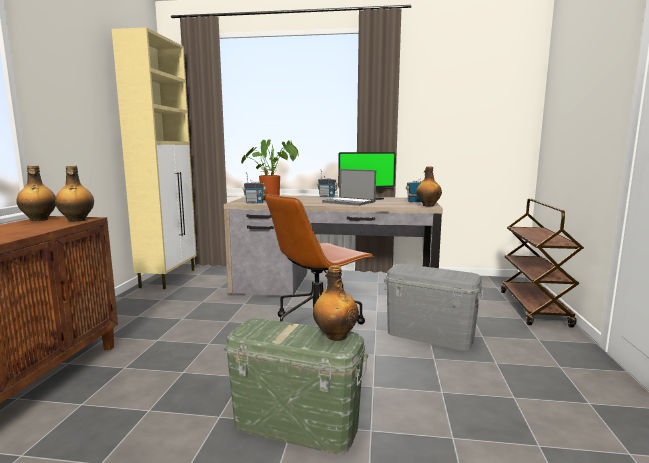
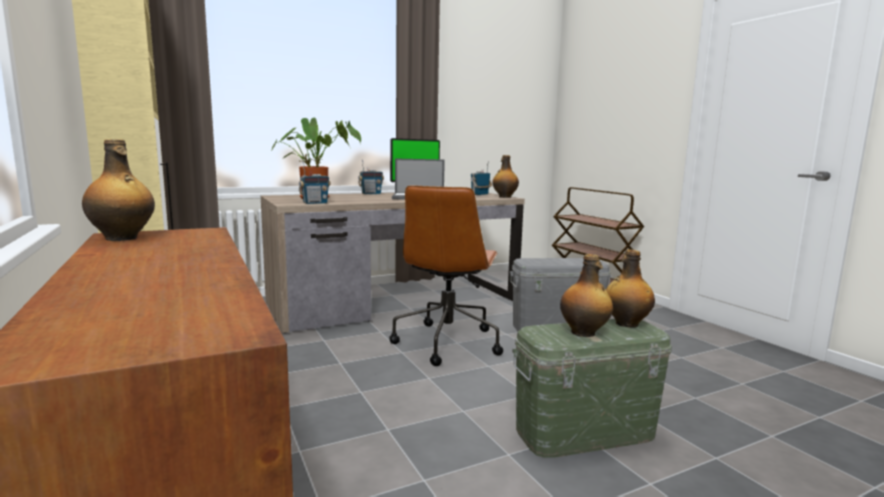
camera: 35 degrees left, 0 degrees up
(76, 220) = (202, 234): bottle -> bottle (584, 333)

